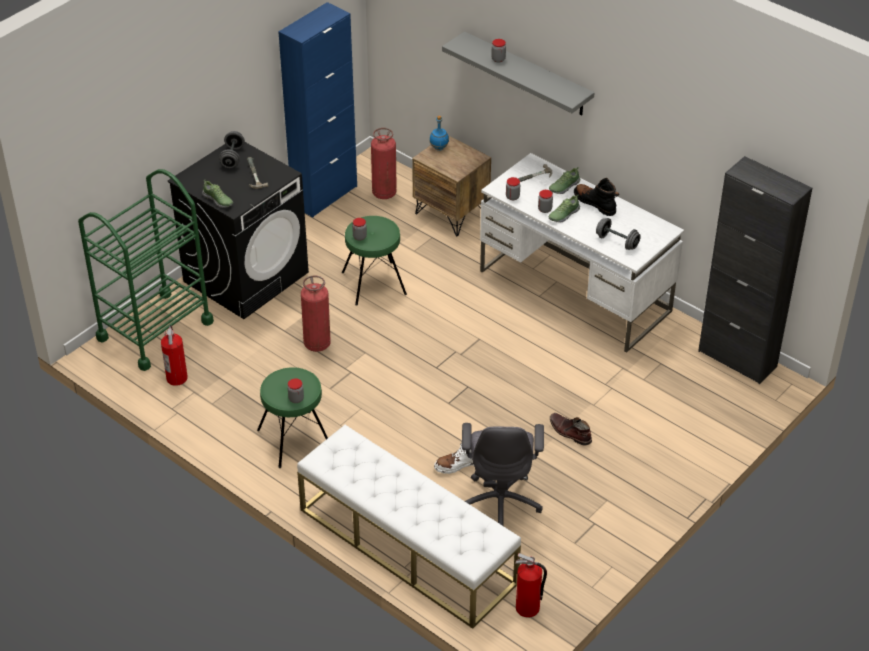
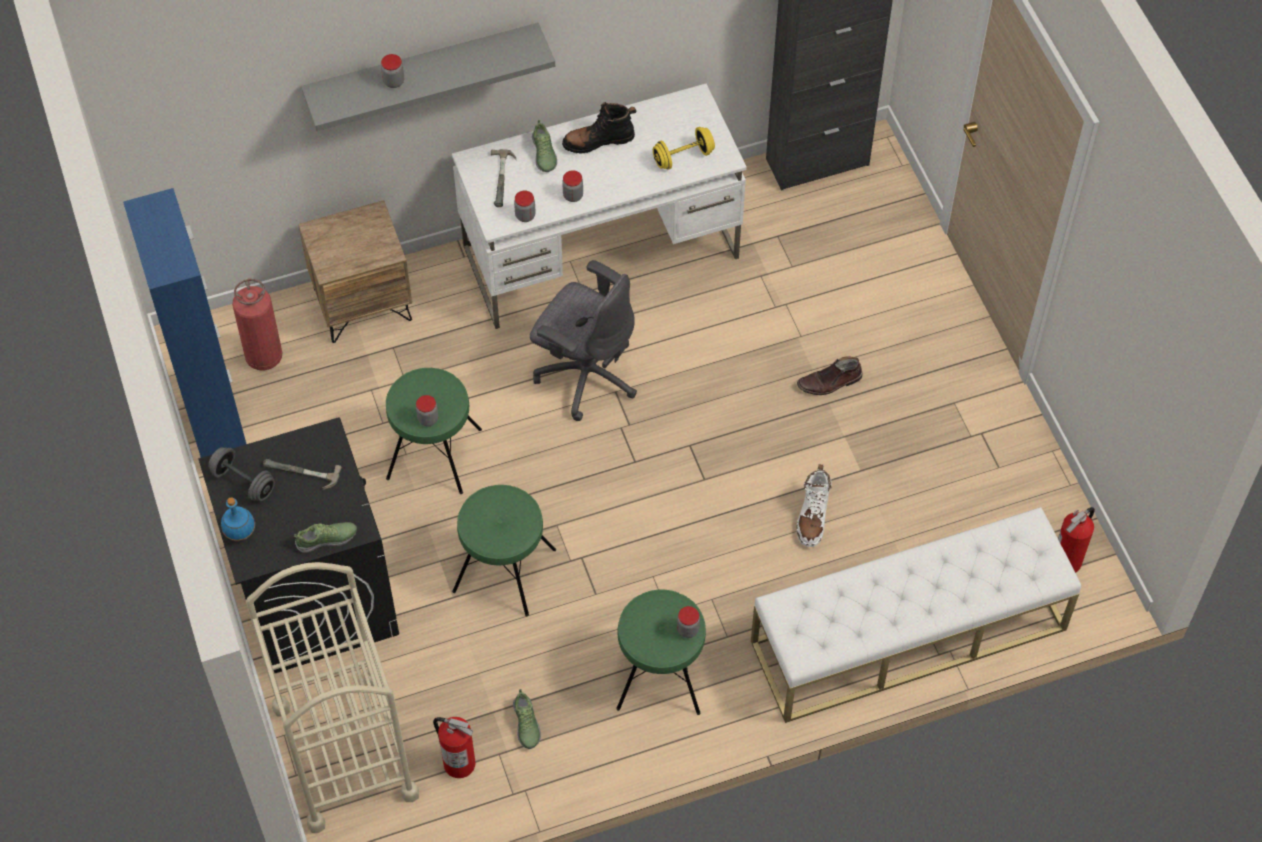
camera: 60 degrees left, 15 degrees up
(155, 330) = (345, 751): green cart -> beige cart
(317, 344) = (504, 571): fire extinguisher -> green stool
(439, 148) = (323, 245): blue bottle -> blue bottle (241, 533)
(500, 502) = (896, 507): grey office chair -> grey office chair (586, 374)
(563, 214) = (596, 182): shoe -> shoe (526, 724)
(617, 242) = (683, 157): grey dumbbell -> yellow dumbbell

